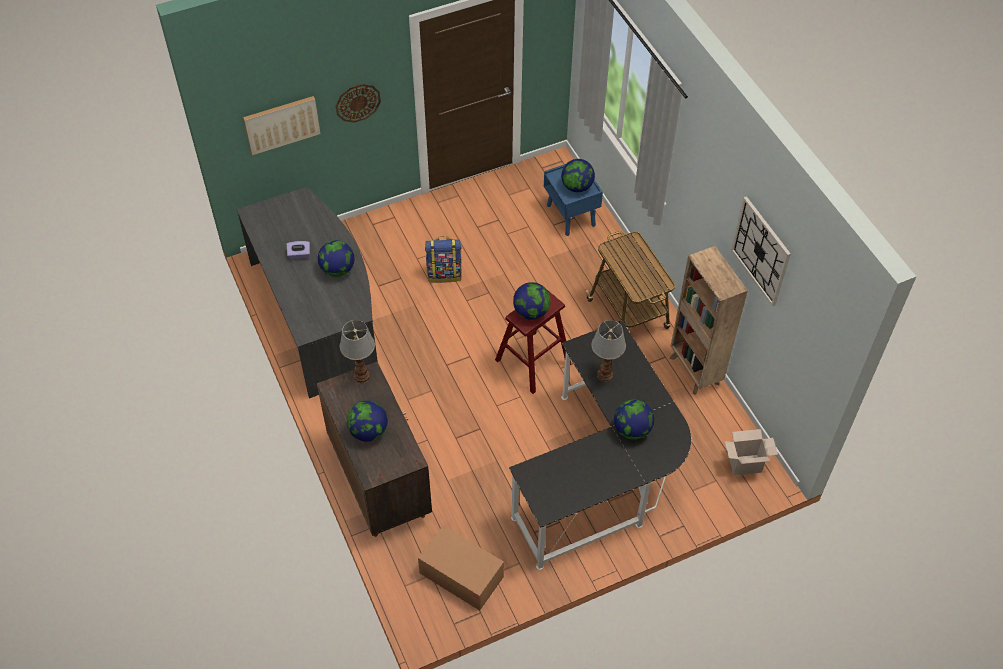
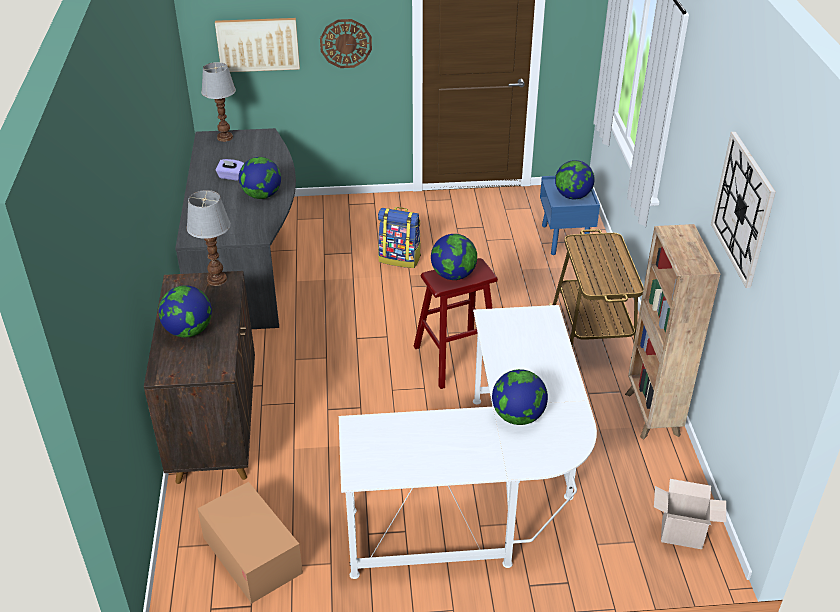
camera: 20 degrees right, 15 degrees down
(602, 476) = (485, 495): black desk -> white desk
(604, 375) = (510, 353): table lamp -> table lamp (224, 138)

